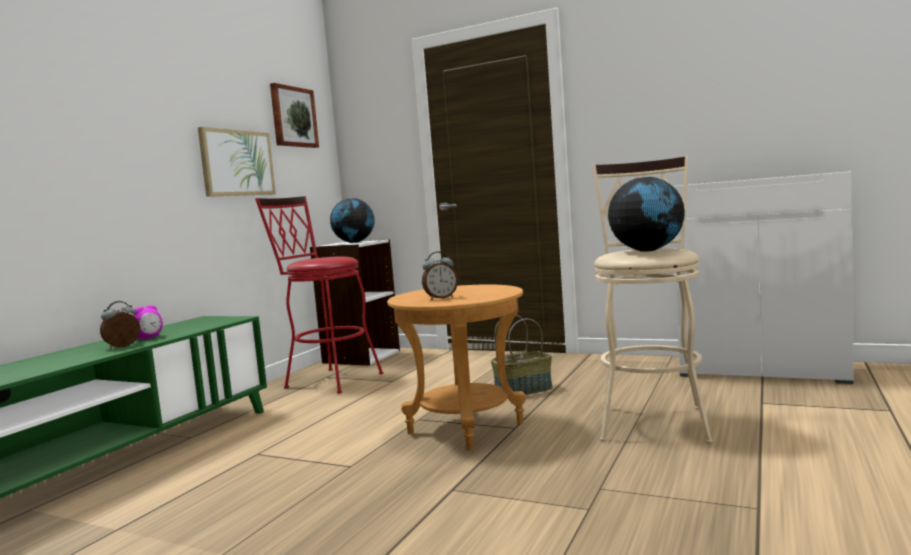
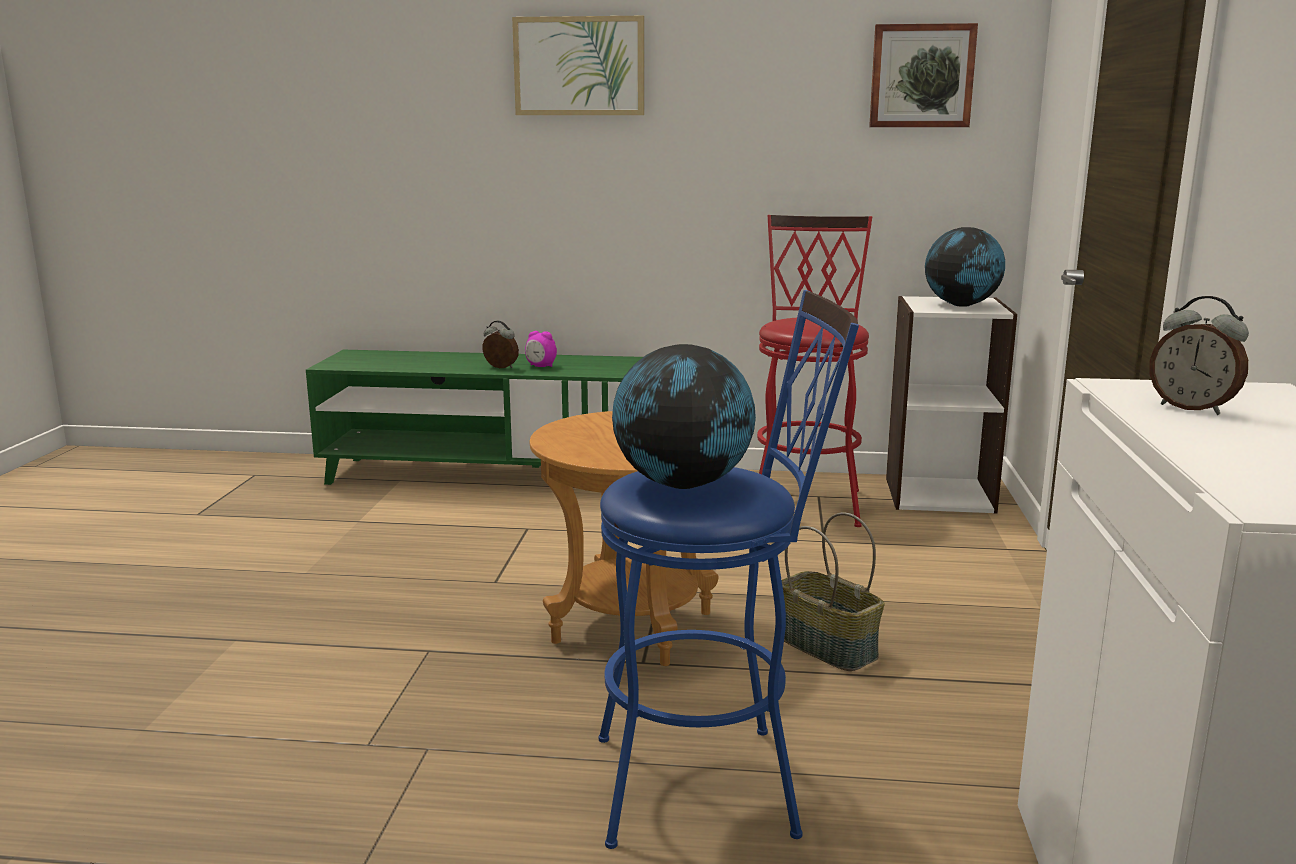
camera: 70 degrees right, 10 degrees up
(237, 163) = (778, 158): picture -> picture (579, 66)
(441, 298) = (594, 434): alarm clock -> alarm clock (1192, 408)
(653, 419) = (714, 783): beige stool -> blue stool

